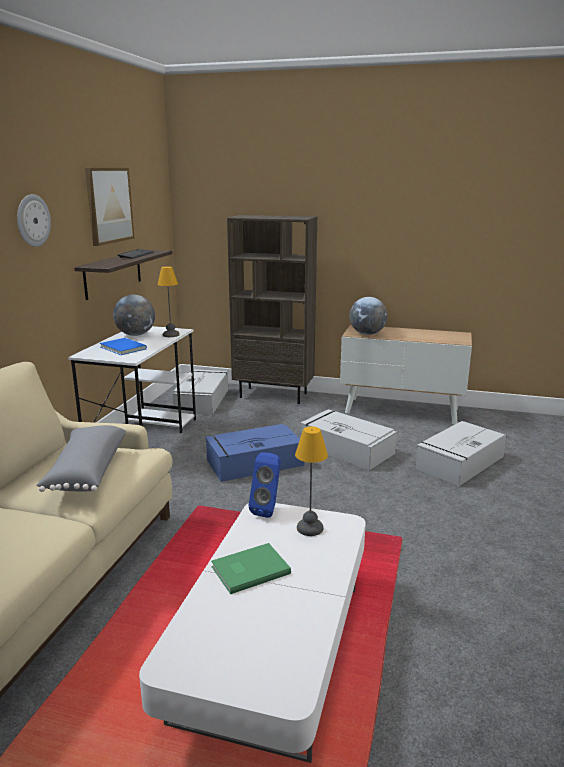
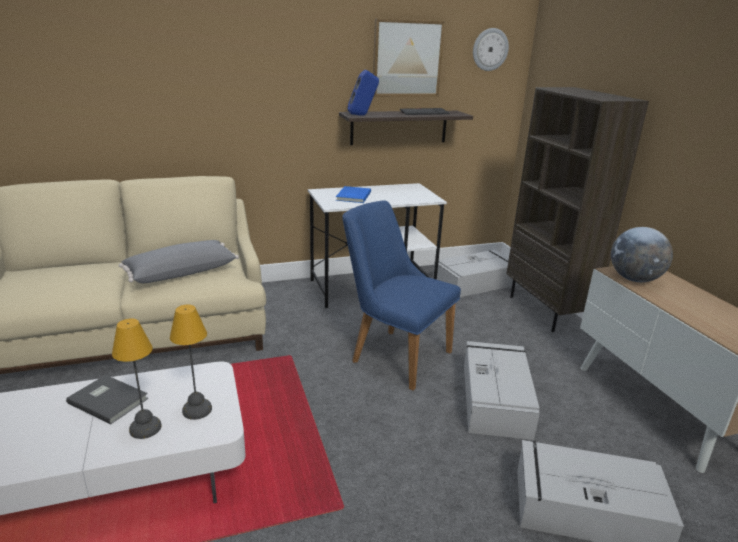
camera: 55 degrees right, 5 degrees up
(32, 220) = (289, 63): wall clock -> wall clock (490, 49)
(136, 335) = (393, 190): globe -> none
(171, 335) = (415, 199): table lamp -> table lamp (146, 428)
(248, 569) = (109, 399): green book -> grey book
(253, 463) = (393, 354): blue storage box -> blue chair
(268, 510) = (217, 375): blue speaker -> blue speaker (362, 115)

